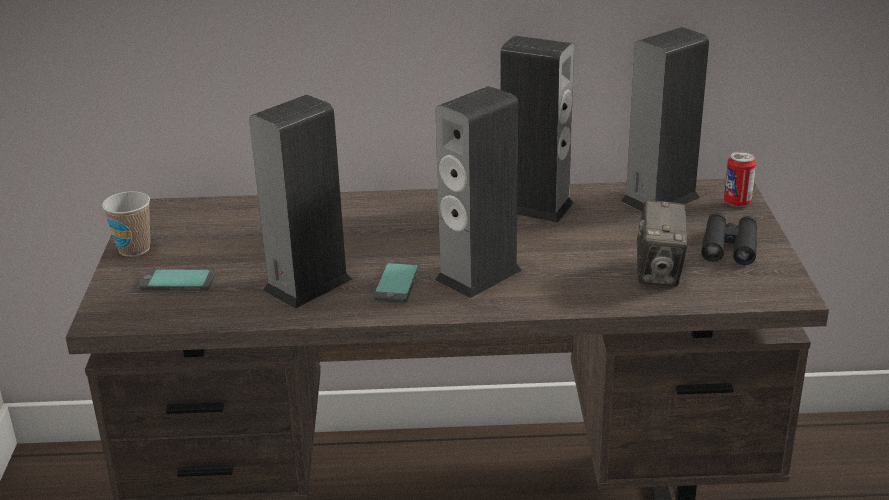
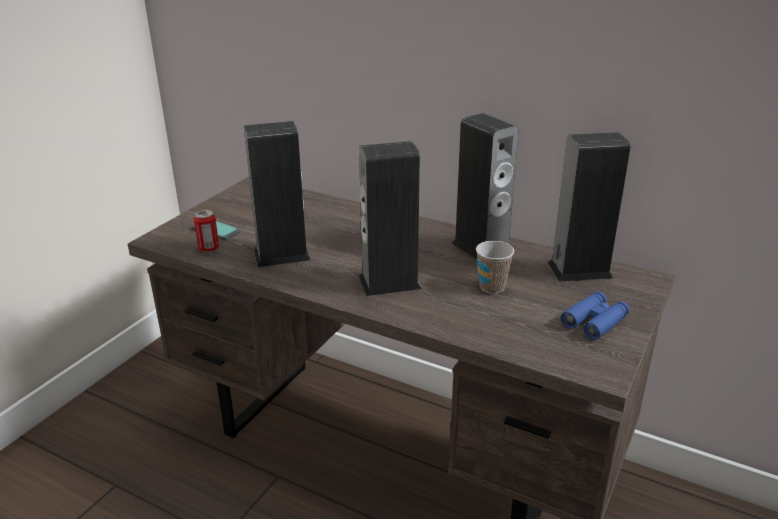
camera: 30 degrees right, 0 degrees up
(134, 249) = (218, 205): cup -> cup (492, 287)
(397, 283) = (333, 271): phone -> none
(659, 273) = (516, 323): camera -> none
(729, 246) = (594, 321): black binoculars -> blue binoculars
(737, 202) = (639, 290): can -> can (209, 248)

